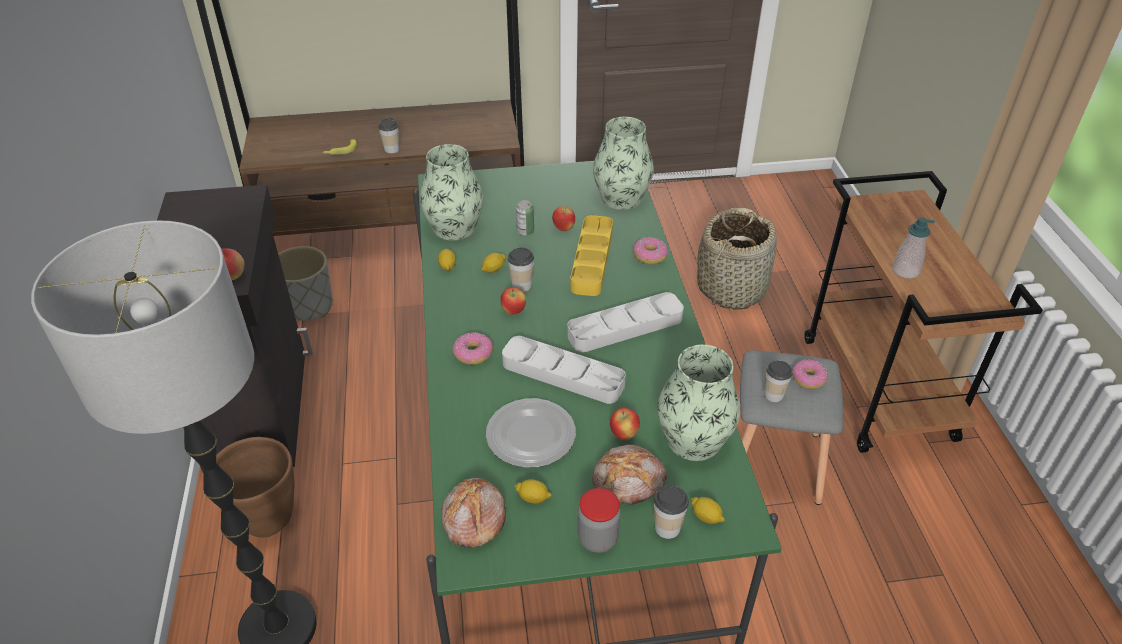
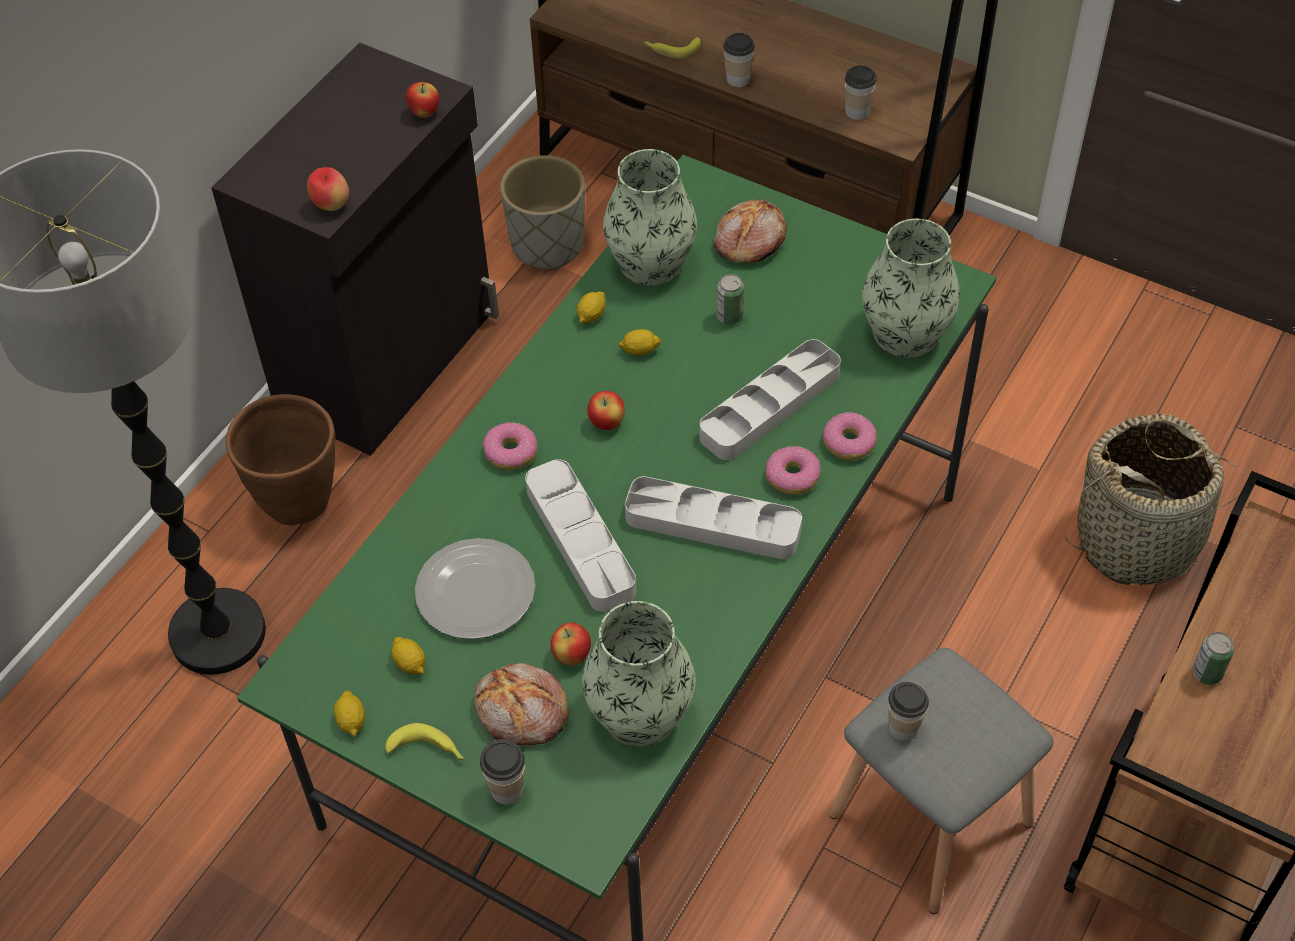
camera: 40 degrees right, 10 degrees up
(473, 519) = (333, 646): bread -> bread (748, 240)
(521, 285) = (650, 393): cup -> cup (857, 111)
(563, 228) = (781, 339): apple -> apple (424, 113)
(592, 259) = (770, 405): yellow tray -> grey tray
(597, 538) = (428, 751): jar -> banana
(706, 517) = (559, 806): lemon -> lemon (351, 721)
(808, 378) = (974, 736): donut -> donut (792, 476)
(905, 271) = (1206, 673): soap dispenser -> can

